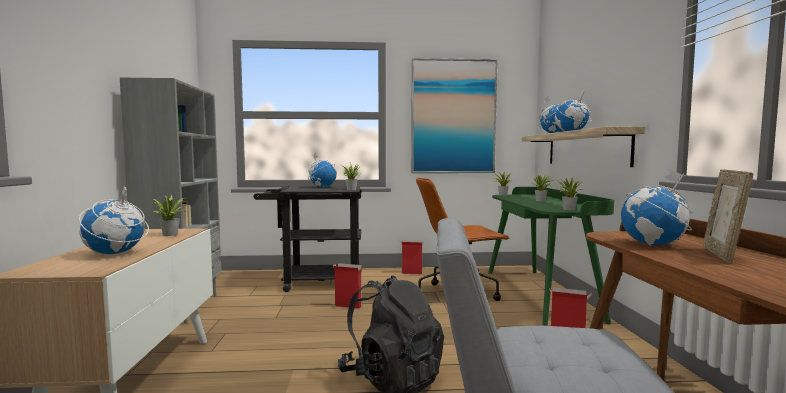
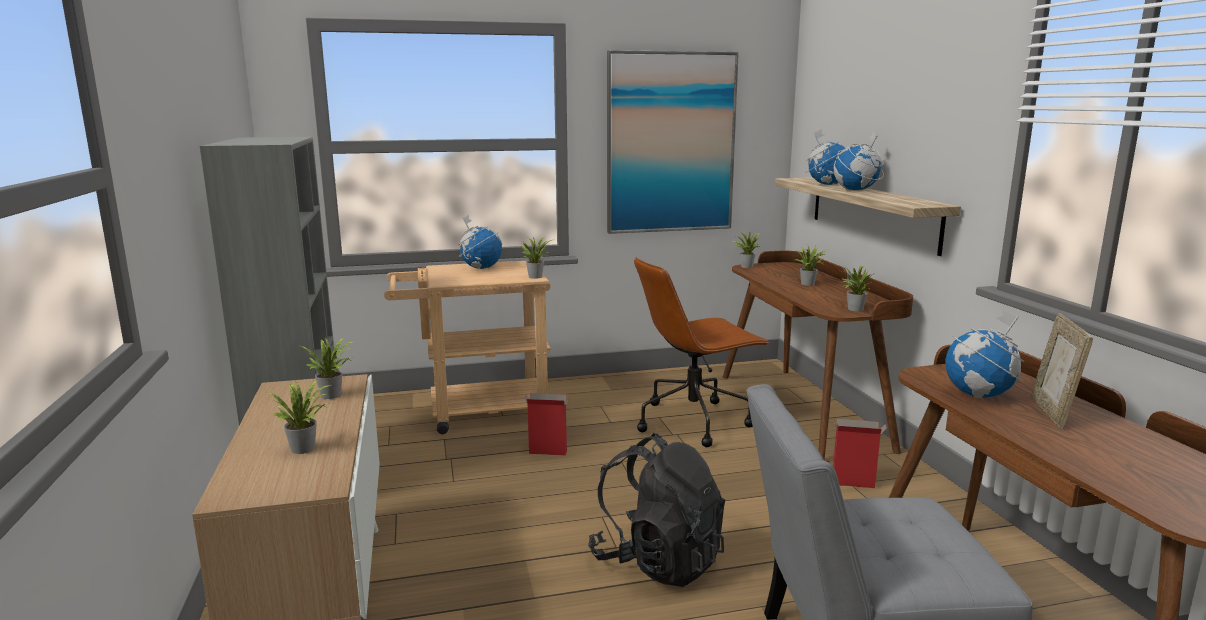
camera: 10 degrees left, 10 degrees up
(115, 254) = (306, 447): globe -> potted plant
(314, 282) = (476, 412): black cart -> beige cart
(411, 273) = (612, 384): cardboard box -> none
(540, 293) = (803, 410): green desk -> brown desk

